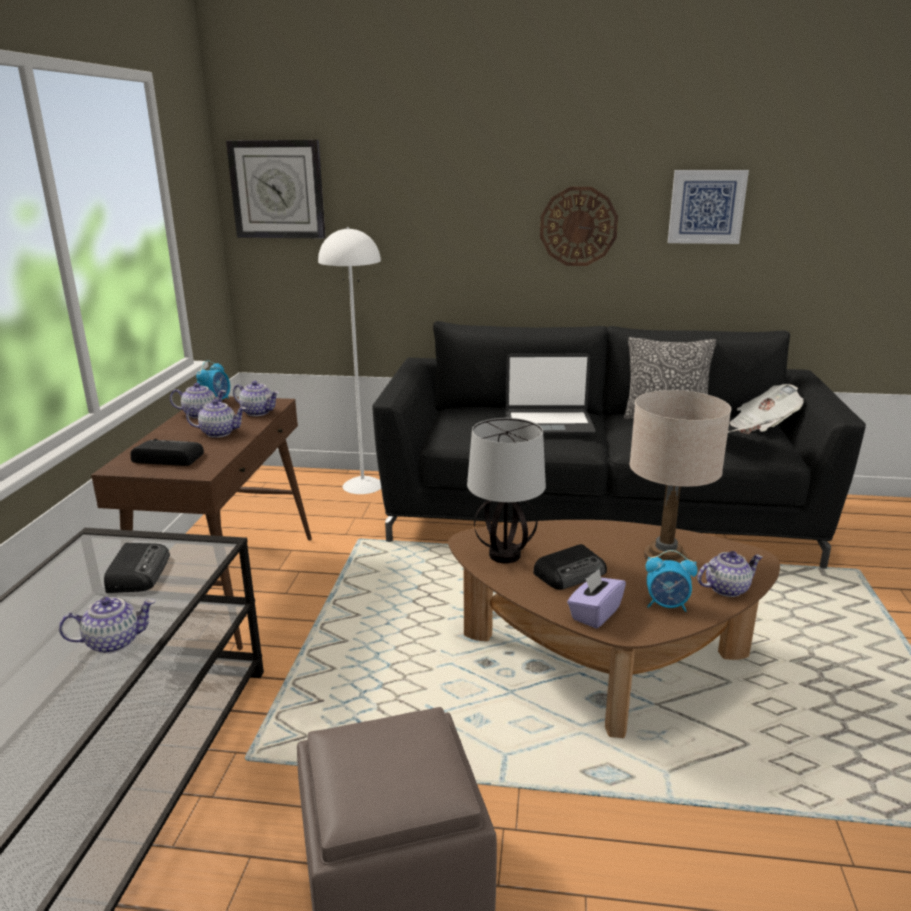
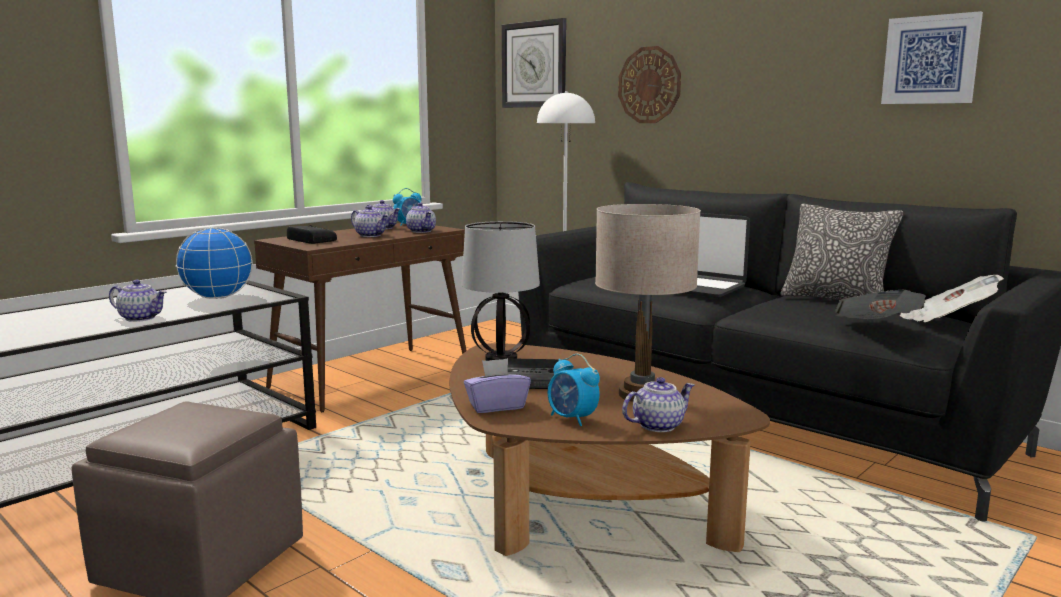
camera: 35 degrees right, 10 degrees down
(138, 572) = (217, 298): radio -> globe
(578, 226) = (785, 89): wall clock -> wall clock (649, 85)
(726, 588) = (658, 425): teapot -> teapot turned 45 degrees counterclockwise

